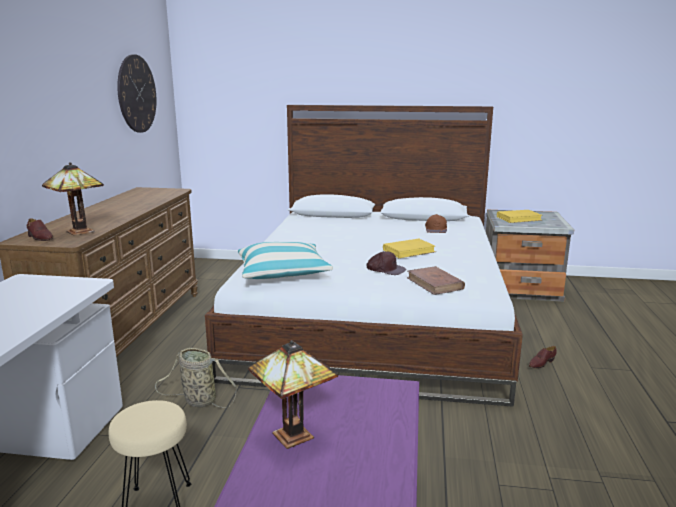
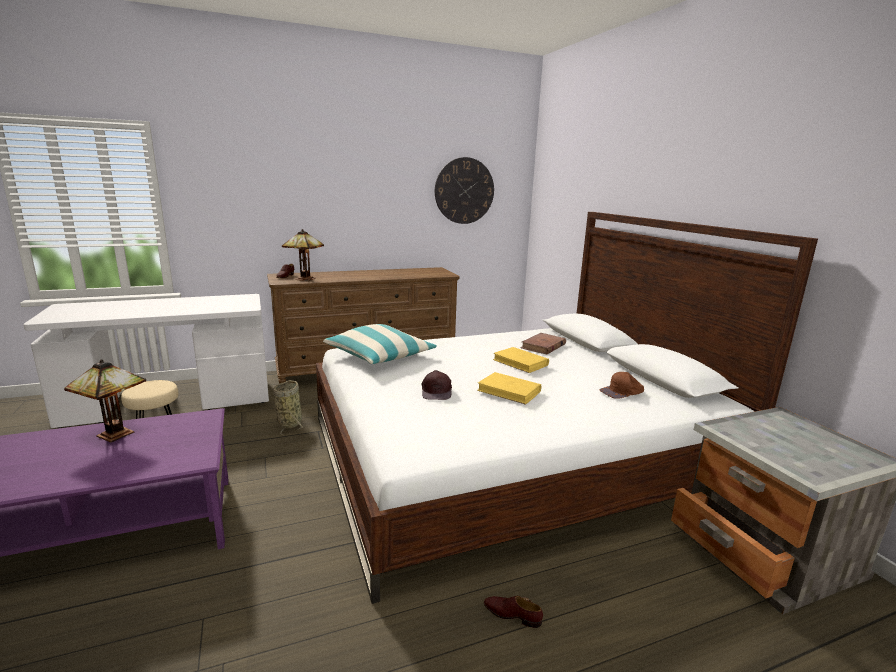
camera: 60 degrees right, 0 degrees up
(435, 283) = (416, 421): brown book -> brown book (543, 346)
(519, 218) = (779, 435): yellow book -> yellow book (520, 362)

